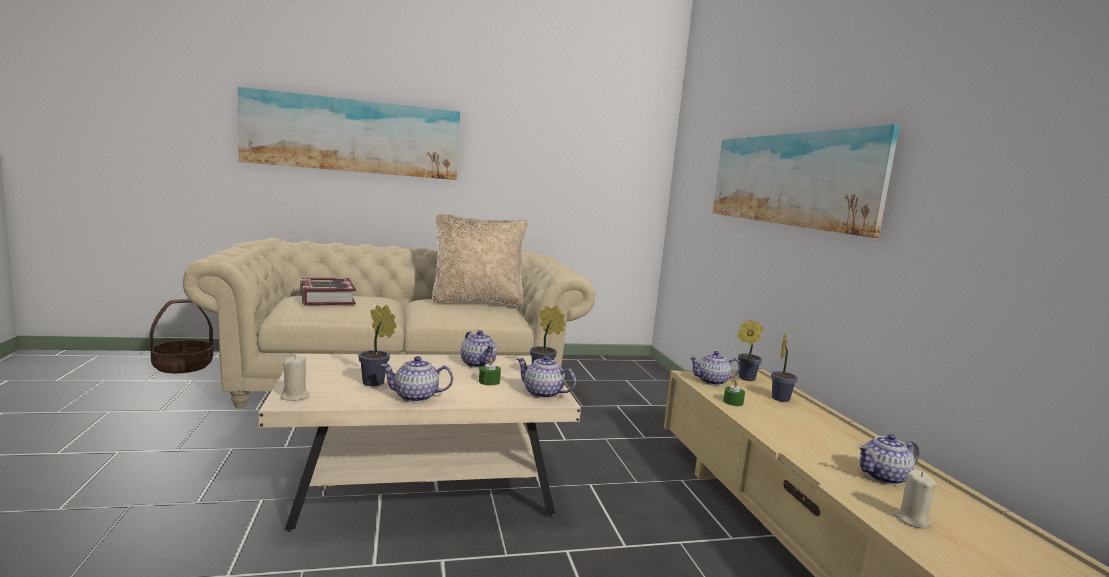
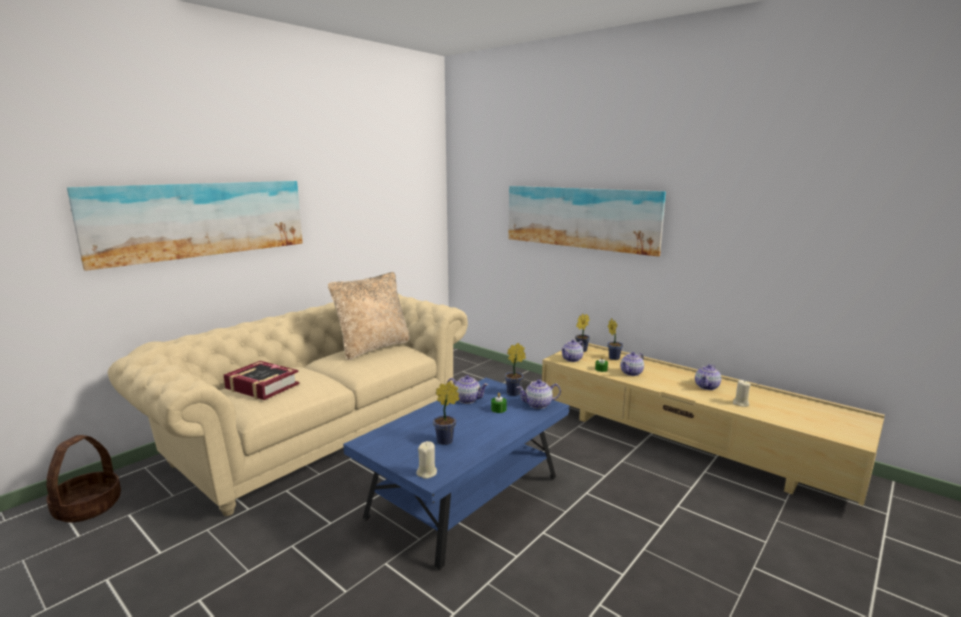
camera: 35 degrees left, 5 degrees up
(416, 397) = (488, 438): teapot -> teapot (631, 373)
(424, 486) = (465, 498): beige coffee table -> blue coffee table

